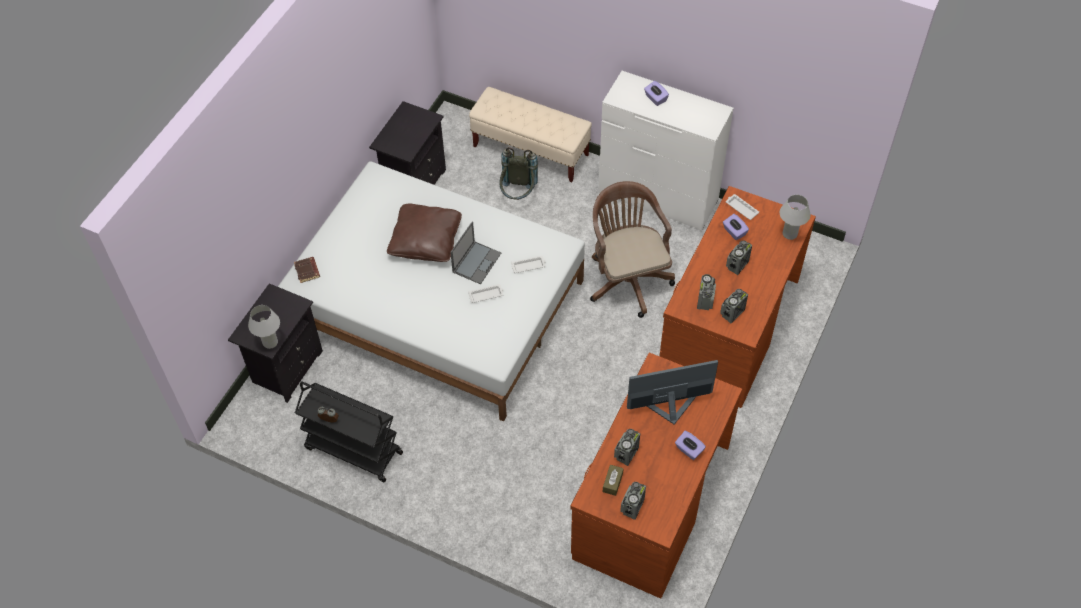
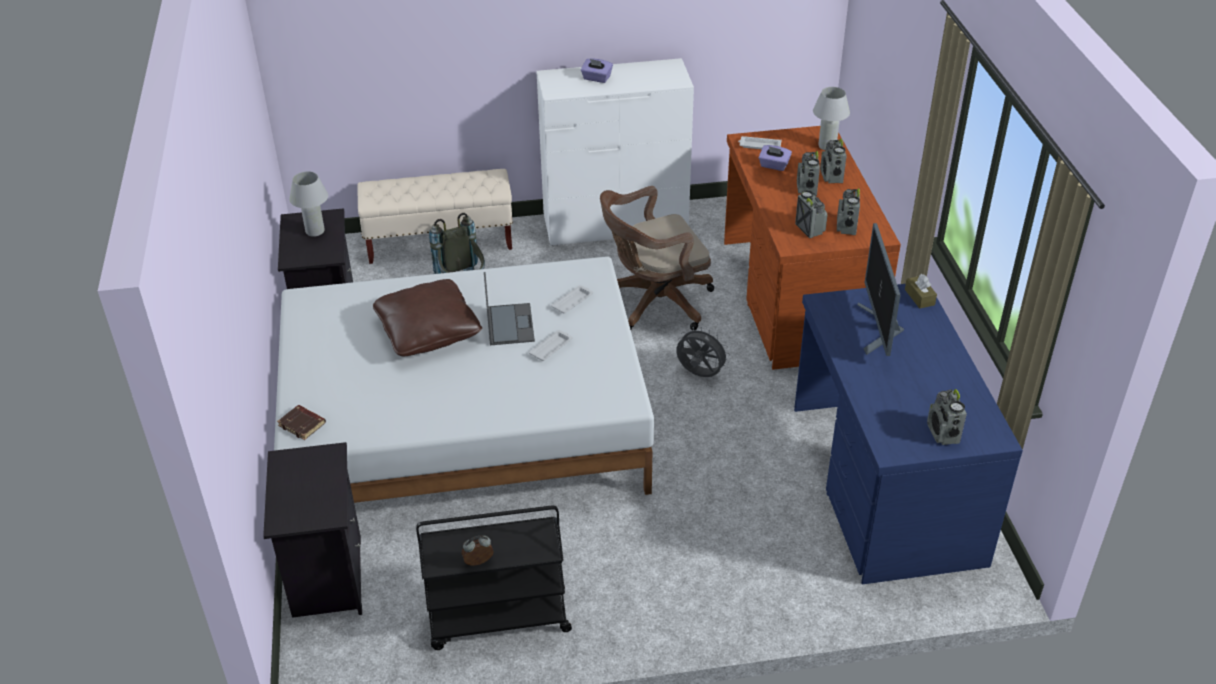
camera: 35 degrees left, 15 degrees down
(270, 342) = (328, 510): white table lamp -> white table lamp (315, 231)
(607, 352) = (699, 375): none -> grey fan
(612, 482) = (898, 423): brown tissue box -> brown tissue box (919, 297)
(626, 454) = (882, 390): radio -> radio (831, 177)
(627, 278) = (653, 303): brown office chair -> brown office chair turned 60 degrees counterclockwise
(650, 502) = (884, 484): brown desk -> blue desk
(669, 408) = (879, 330): monitor -> monitor turned 45 degrees counterclockwise
(689, 450) = (939, 355): purple tissue box -> none

